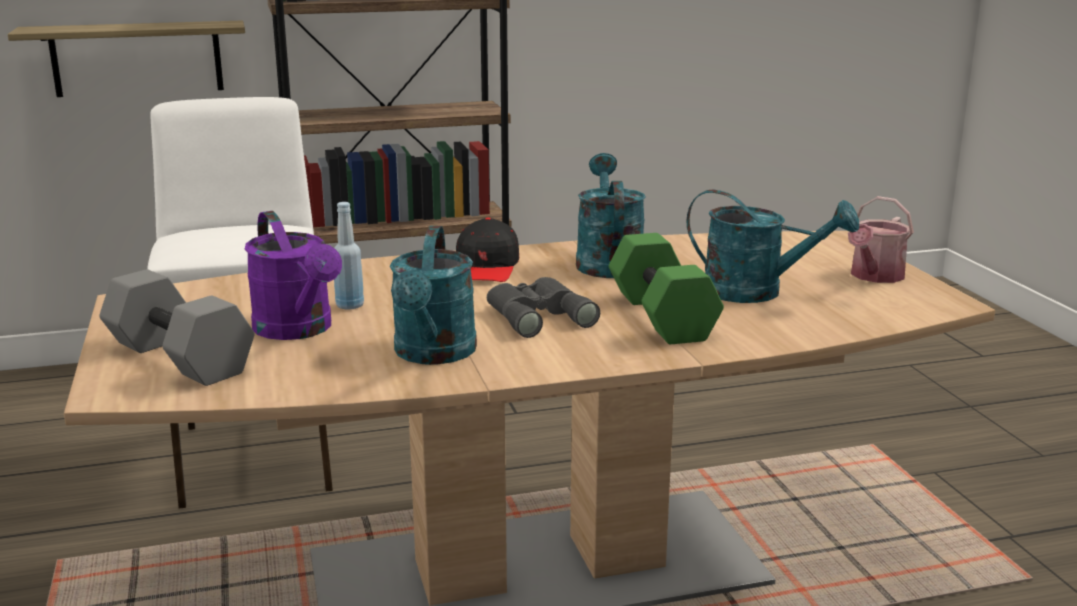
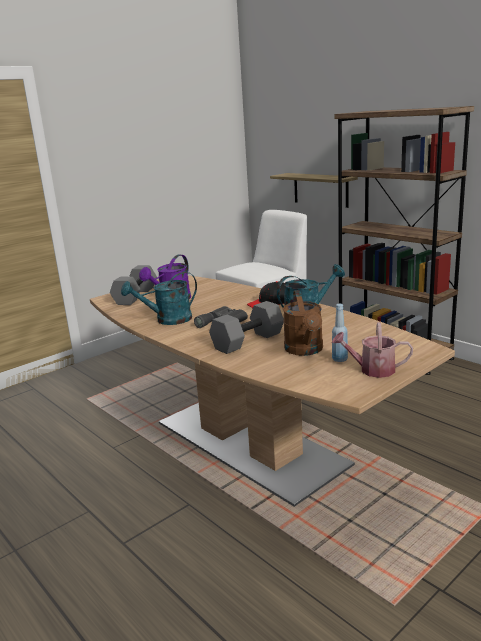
camera: 65 degrees right, 0 degrees up
(350, 306) = (202, 299): blue bottle -> blue bottle (339, 359)
(664, 316) = (248, 341): green dumbbell -> grey dumbbell
(757, 292) = (305, 350): turquoise watering can -> brown watering can

